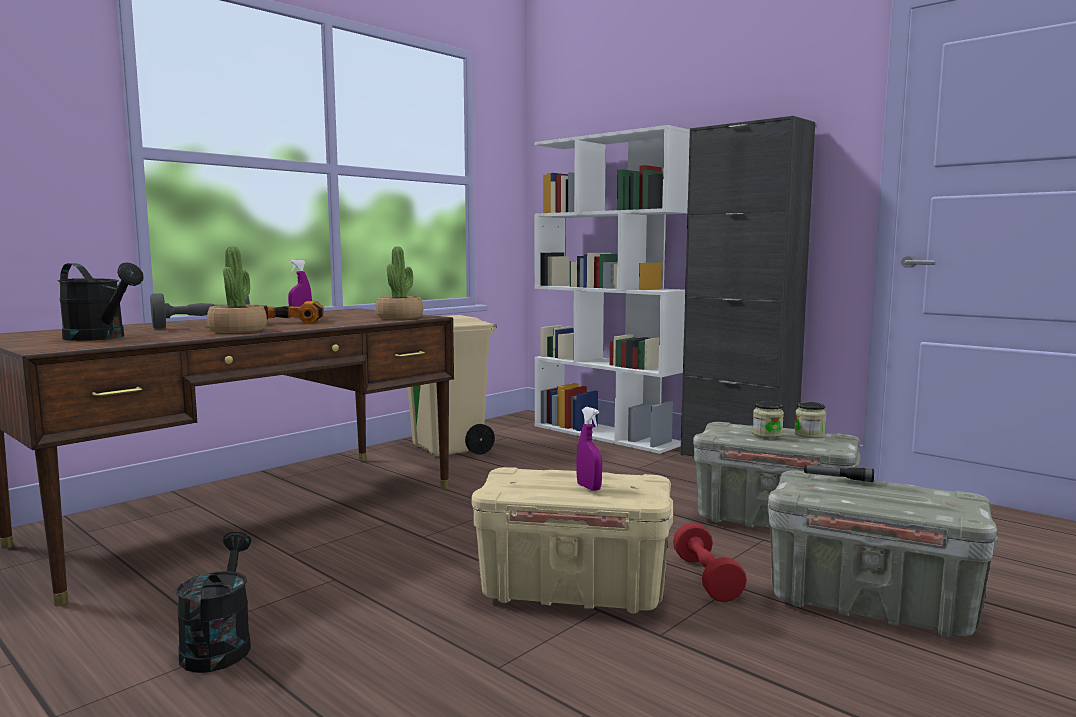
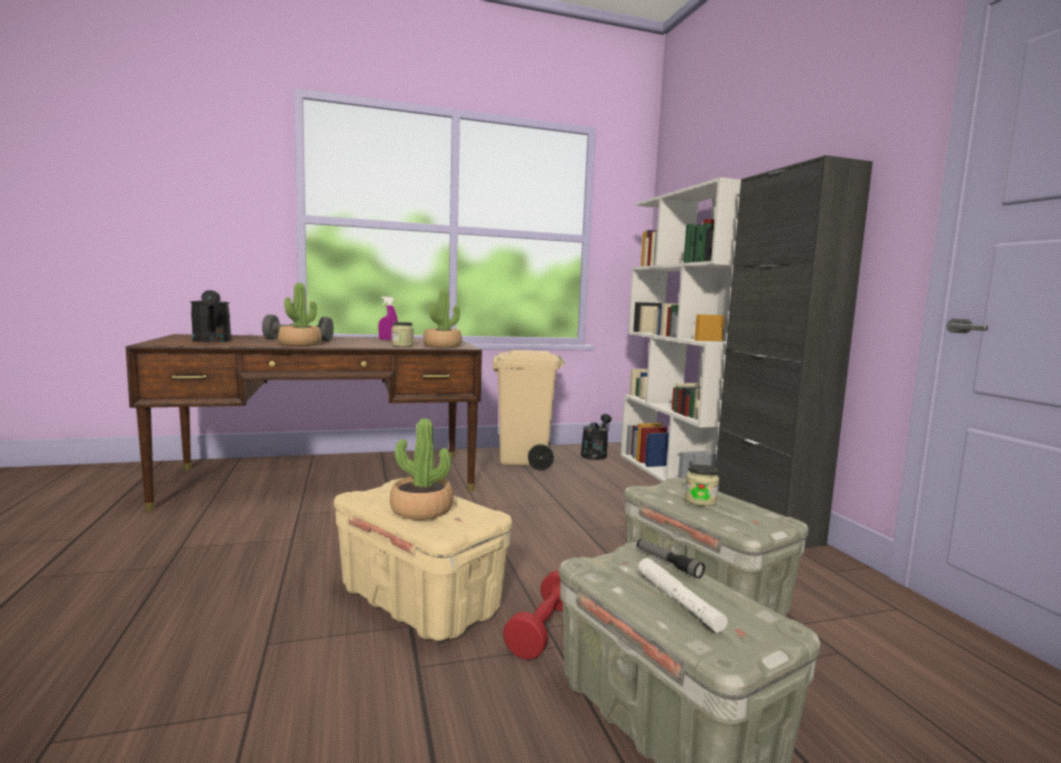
camera: 30 degrees right, 0 degrees up
(219, 645) = (164, 562): black watering can -> black watering can (595, 454)
(291, 321) = (364, 342): power drill -> none
(589, 487) = (421, 510): purple spray bottle -> potted plant
(809, 434) = (747, 511): jar -> jar (402, 345)
(889, 497) = (678, 600): none -> white flashlight

